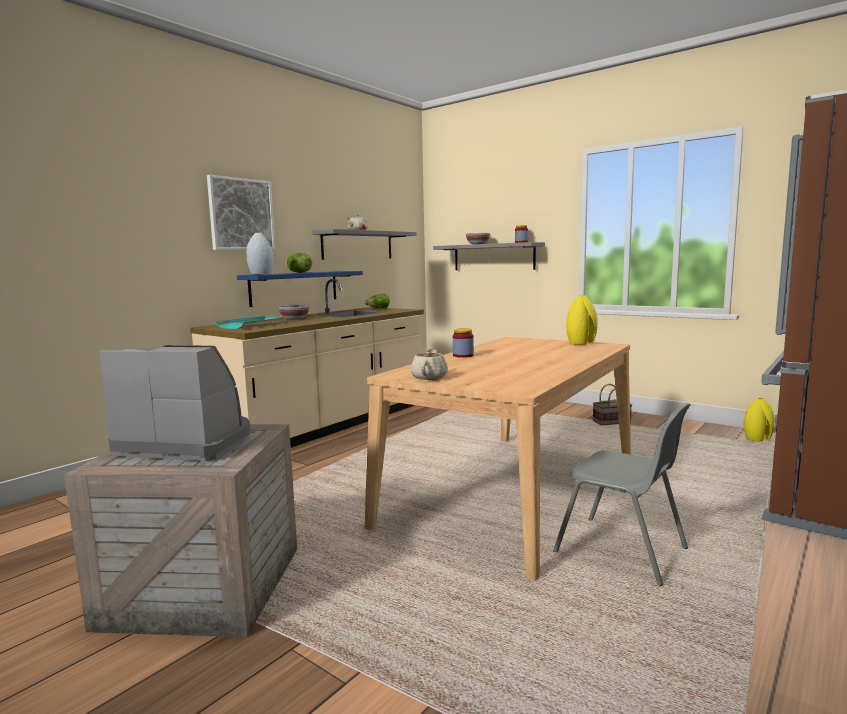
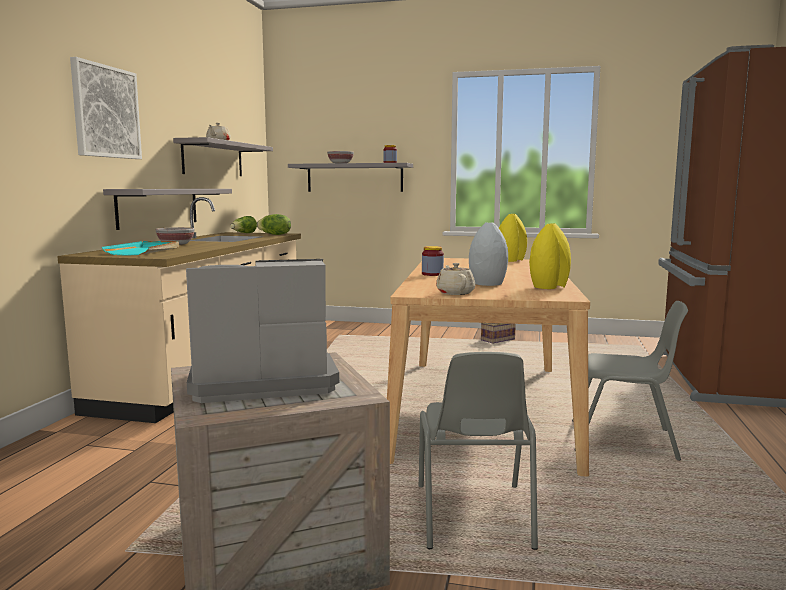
camera: 25 degrees left, 0 degrees up
(260, 274) = (136, 188): grey vase -> grey vase (487, 284)
(294, 287) = (158, 207): blue shelf -> grey shelf
(298, 272) = (170, 188): lettuce -> lettuce (275, 234)
(381, 595) = (473, 516): none -> grey chair
(758, 439) = (623, 342): yellow vase -> yellow vase (549, 287)

